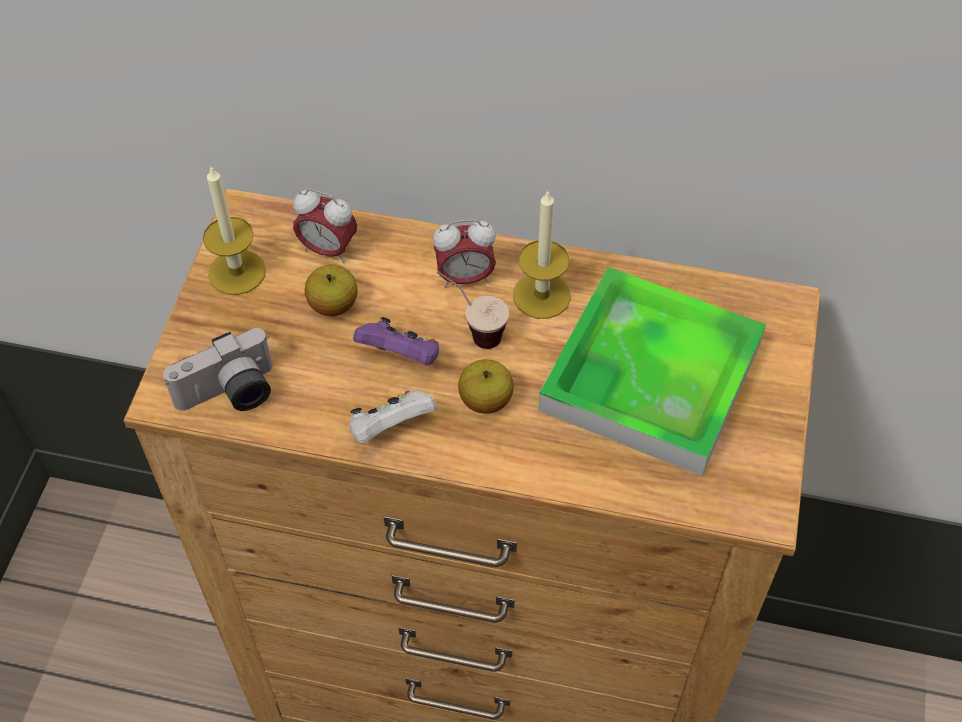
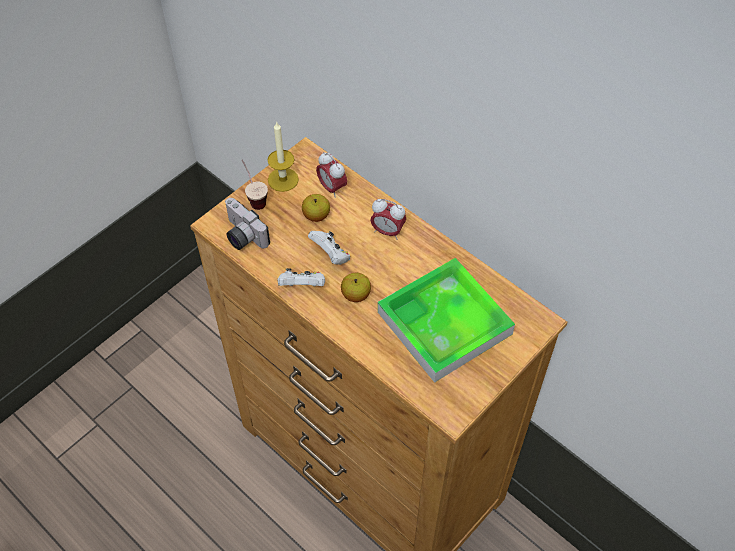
camera: 30 degrees right, 0 degrees up
(230, 395) = (242, 236): camera -> camera turned 45 degrees clockwise
(401, 357) = (331, 255): purple game controller -> white game controller
(472, 330) = (373, 258): cup -> cup (254, 198)
(541, 295) = (419, 257): candle -> none

